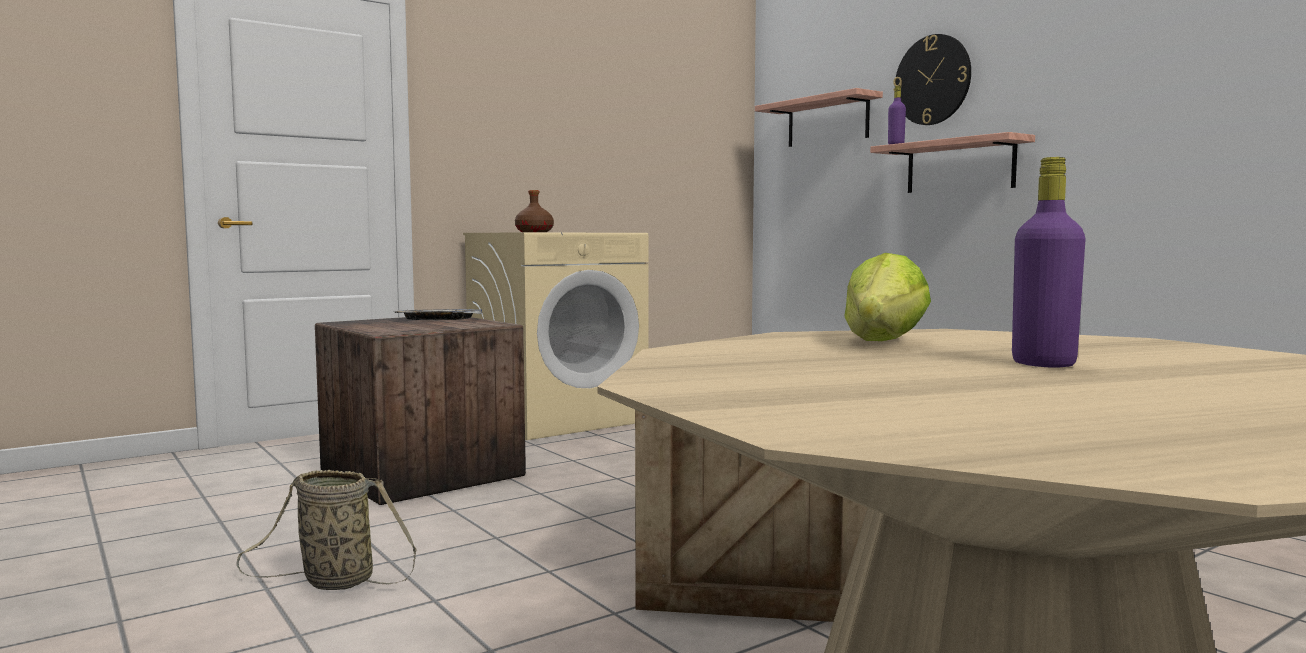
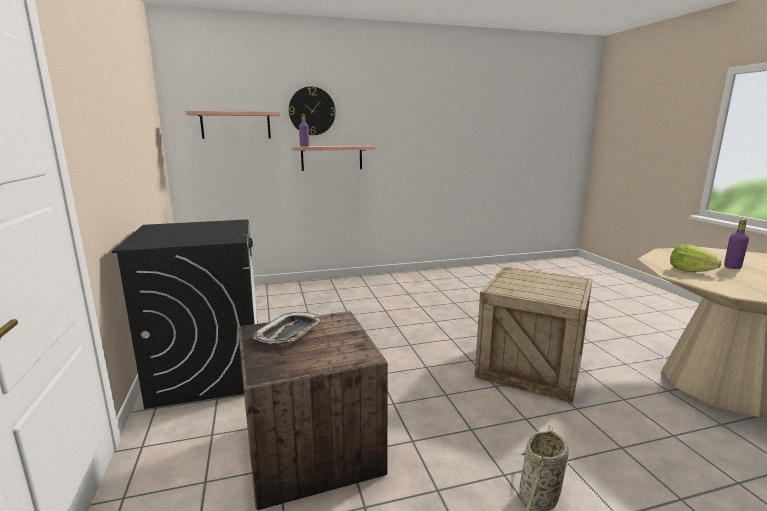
camera: 70 degrees left, 10 degrees up
(534, 232) = (210, 237): brown bottle -> none
(558, 419) = (208, 370): beige washing machine -> black washing machine

